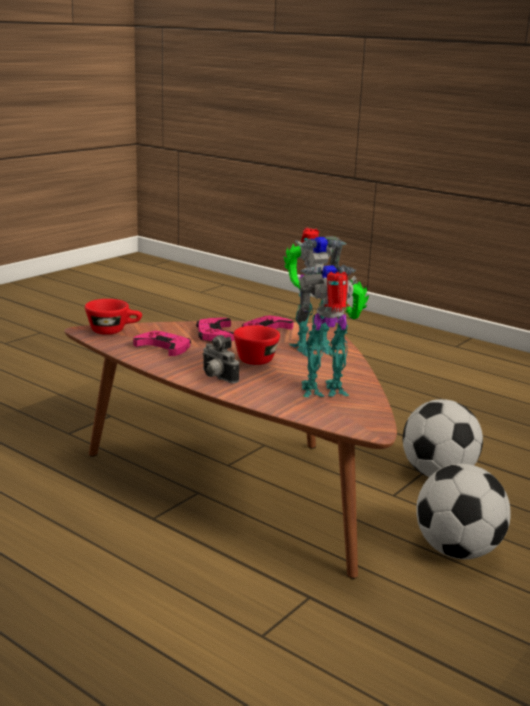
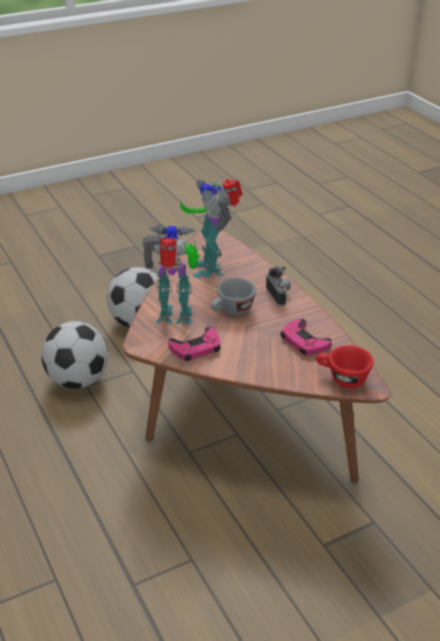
camera: 155 degrees left, 15 degrees up
(215, 334) = (247, 352): pink game controller -> none
(258, 358) = (232, 311): red cup -> grey cup
(326, 391) = (211, 267): toy robot -> toy robot turned 60 degrees clockwise

